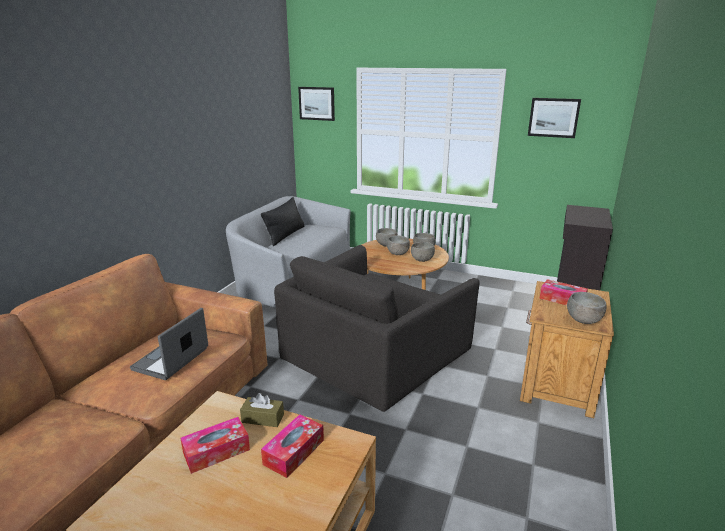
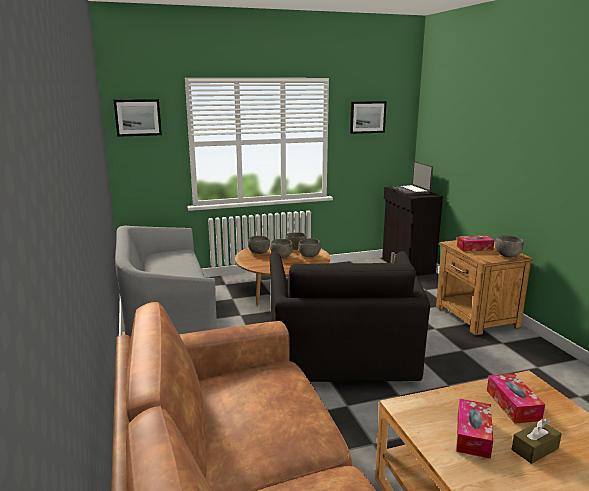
camera: 40 degrees left, 5 degrees down
(172, 359) = (278, 403): laptop -> laptop (411, 191)
(263, 418) = (451, 398): brown tissue box -> brown tissue box (535, 449)
(285, 235) = (148, 268): black pillow -> none

